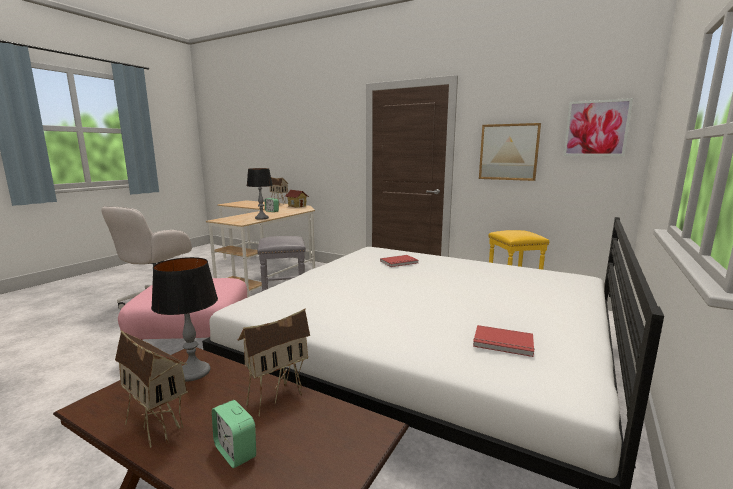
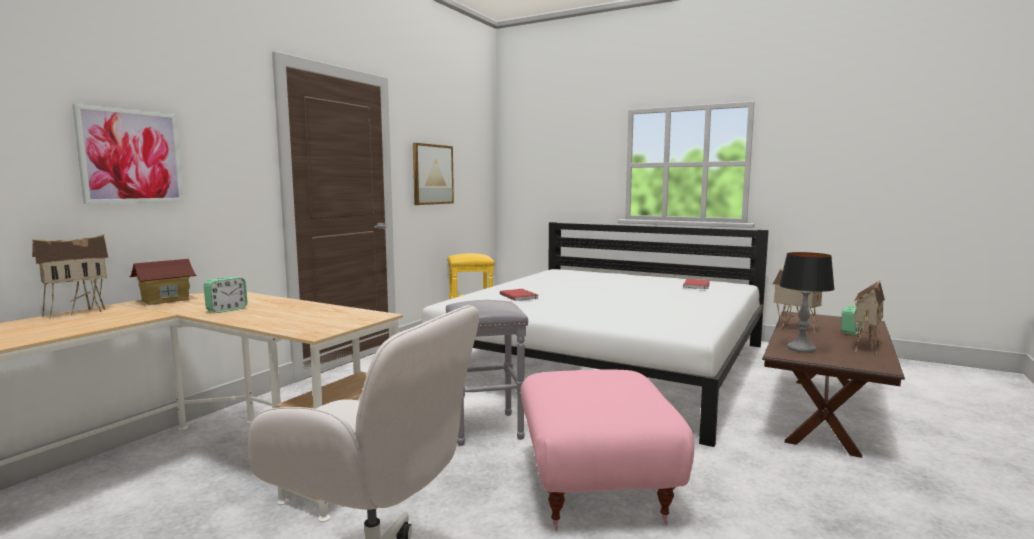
camera: 90 degrees left, 5 degrees down
(262, 218) = (325, 309): table lamp -> none
(596, 128) = (476, 155): picture -> picture (131, 156)

